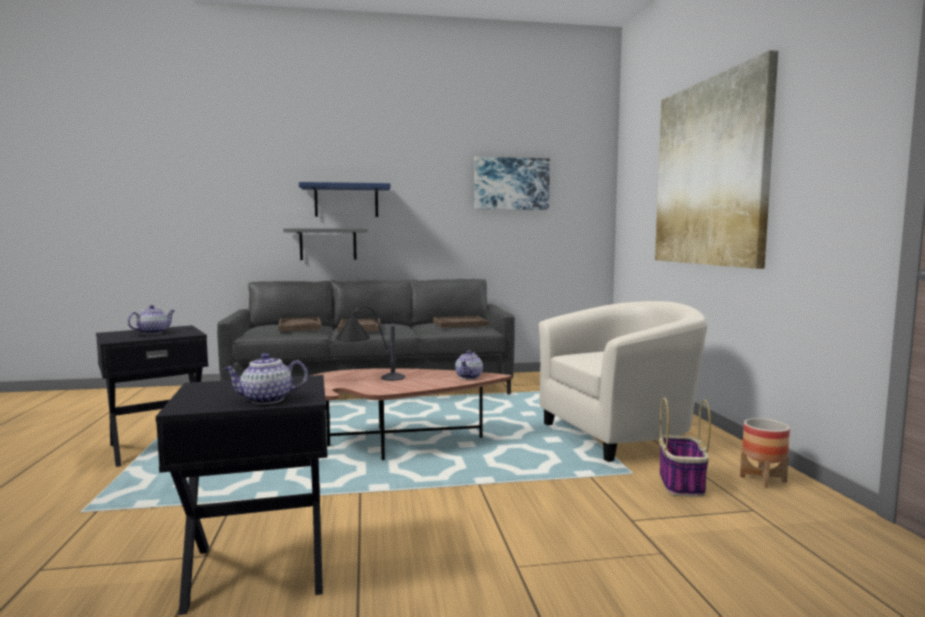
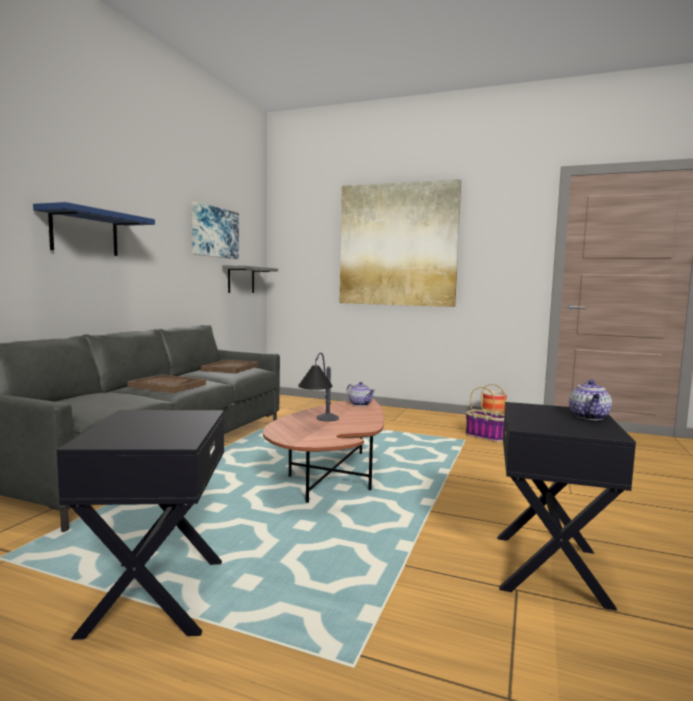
camera: 60 degrees left, 0 degrees up
(153, 332) = (150, 425): teapot -> none
(299, 326) = (110, 396): brown tray -> none
(328, 244) = (66, 288): grey shelf -> grey shelf (241, 280)
(620, 435) = (402, 426): beige armchair -> none

